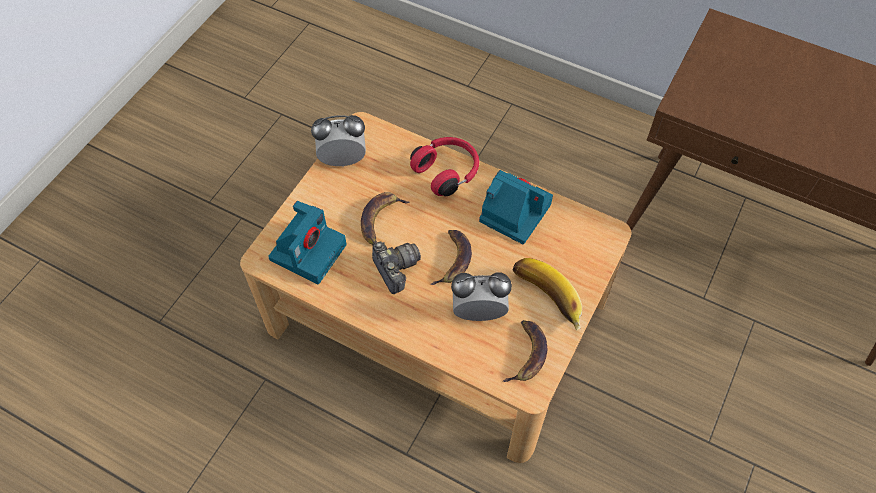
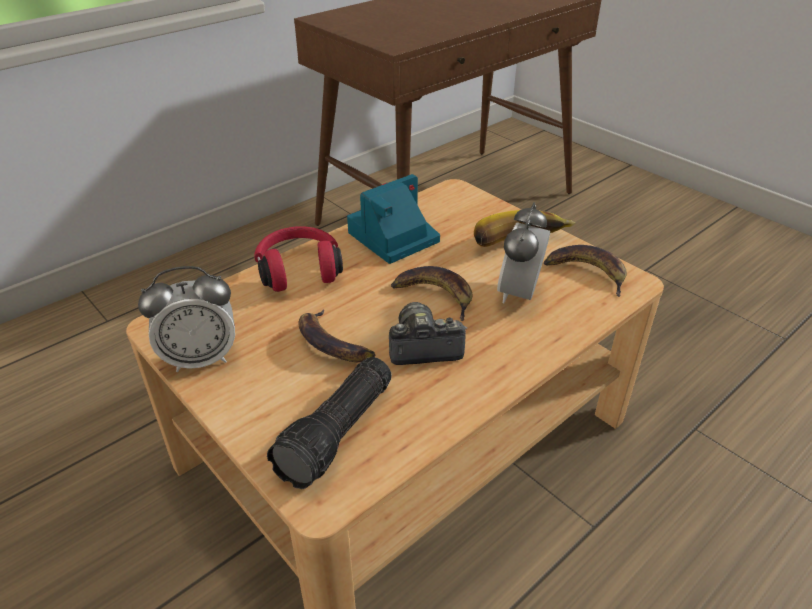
camera: 70 degrees left, 20 degrees down
(308, 250) = (339, 434): camera -> flashlight
(343, 160) = (201, 358): alarm clock -> alarm clock turned 120 degrees counterclockwise

